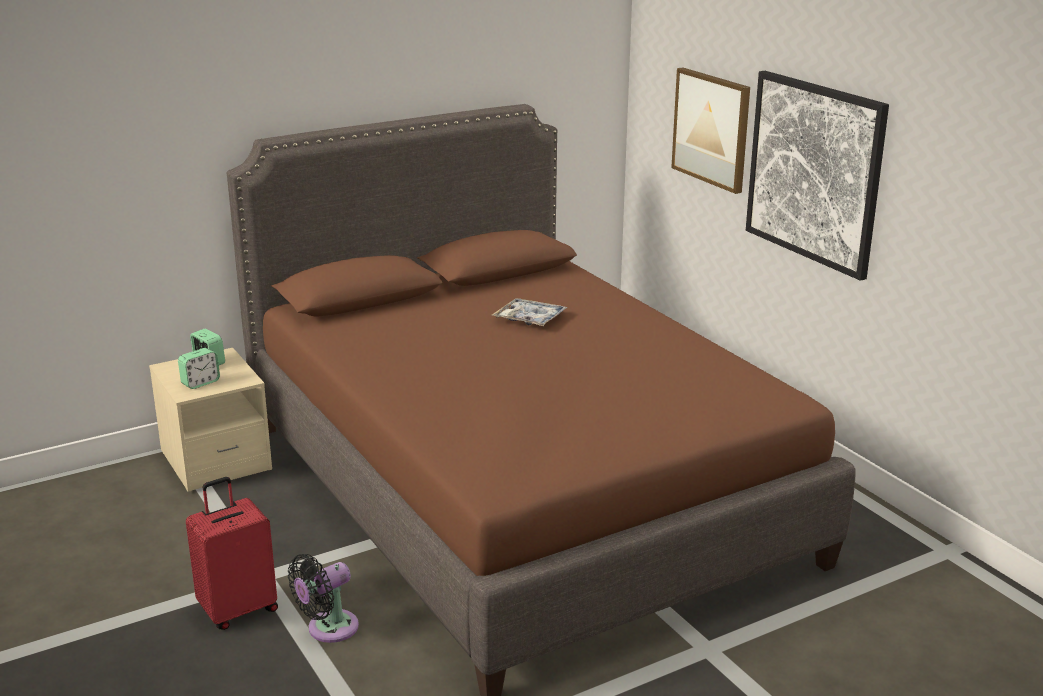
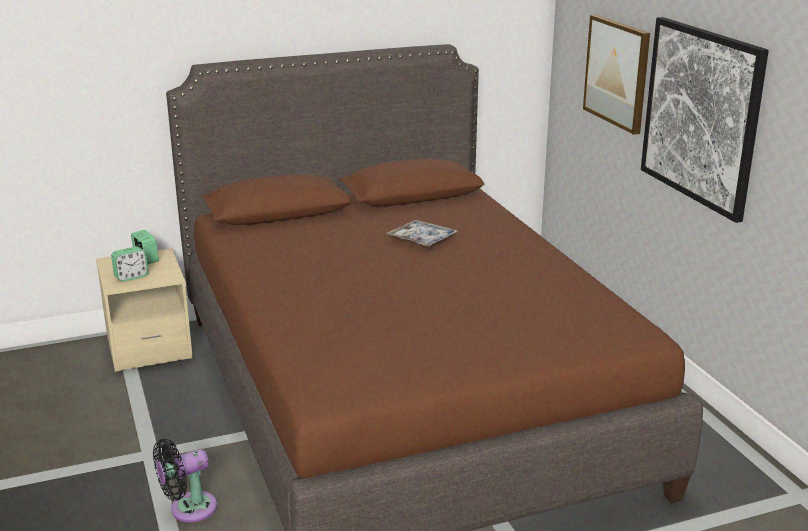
camera: 10 degrees right, 0 degrees up
(238, 609) = (118, 482): red suitcase -> none

